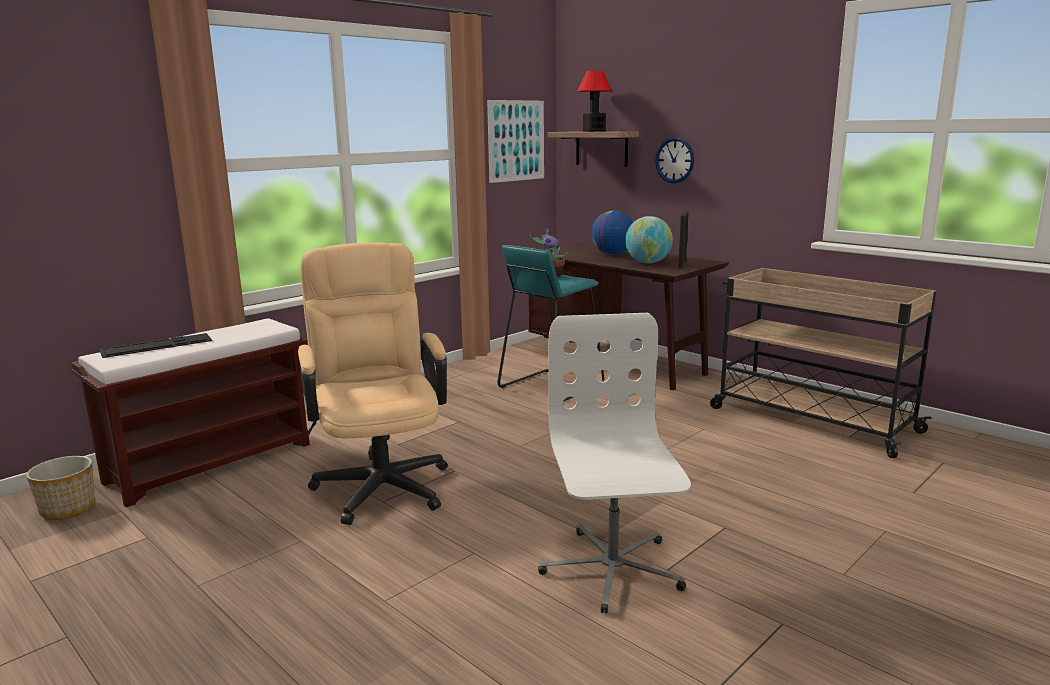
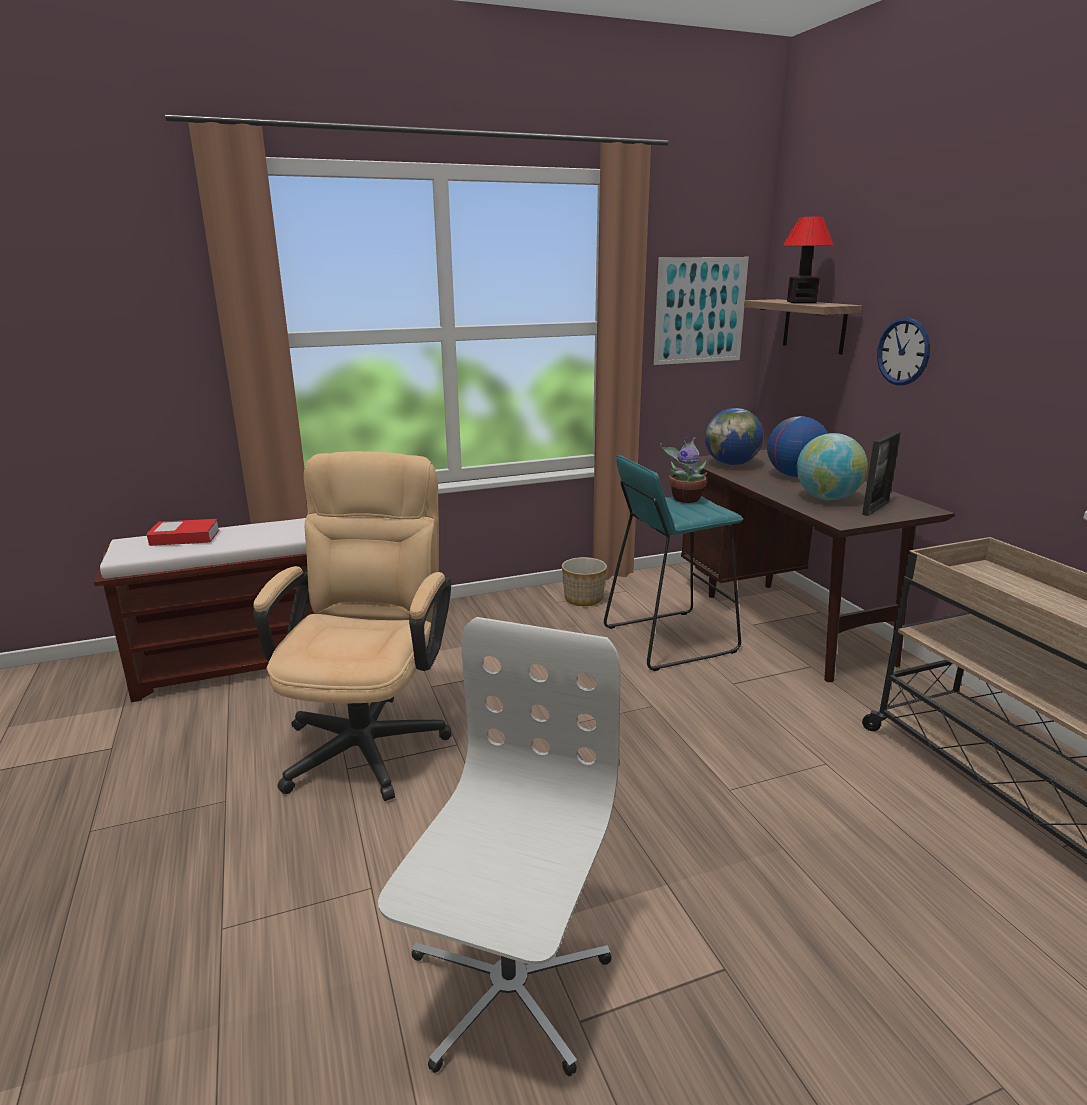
camera: 25 degrees right, 5 degrees up
(69, 509) = (90, 690): planter -> planter (584, 599)
(157, 346) = (185, 538): keyboard -> book
(563, 252) = (731, 464): none -> globe

